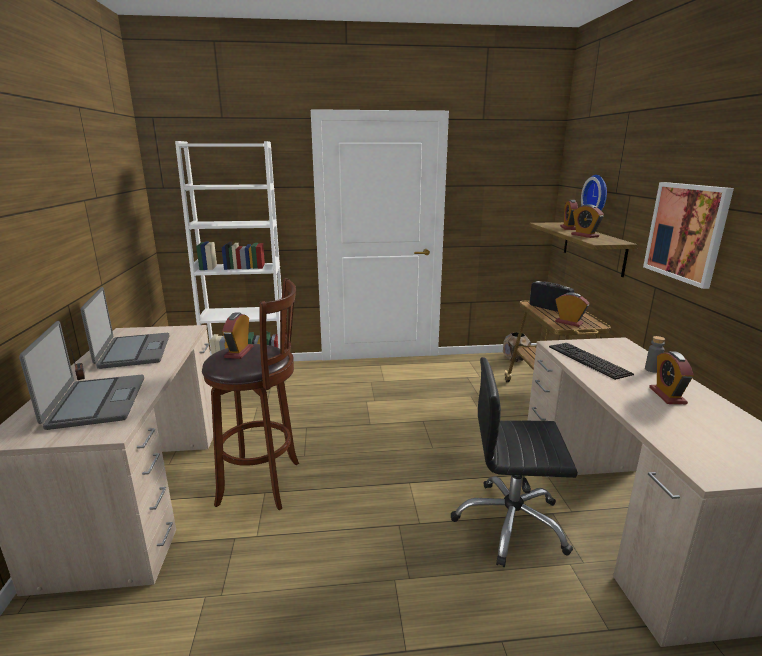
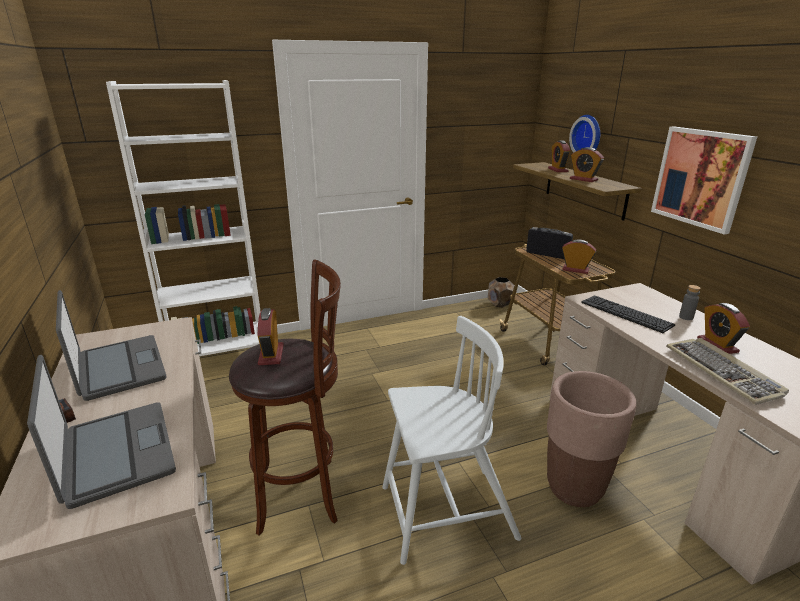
camera: 15 degrees left, 5 degrees up
(376, 521) = (444, 513): none -> white chair
(510, 523) = (574, 488): black office chair -> brown planter
(654, 418) = (723, 372): none -> keyboard

